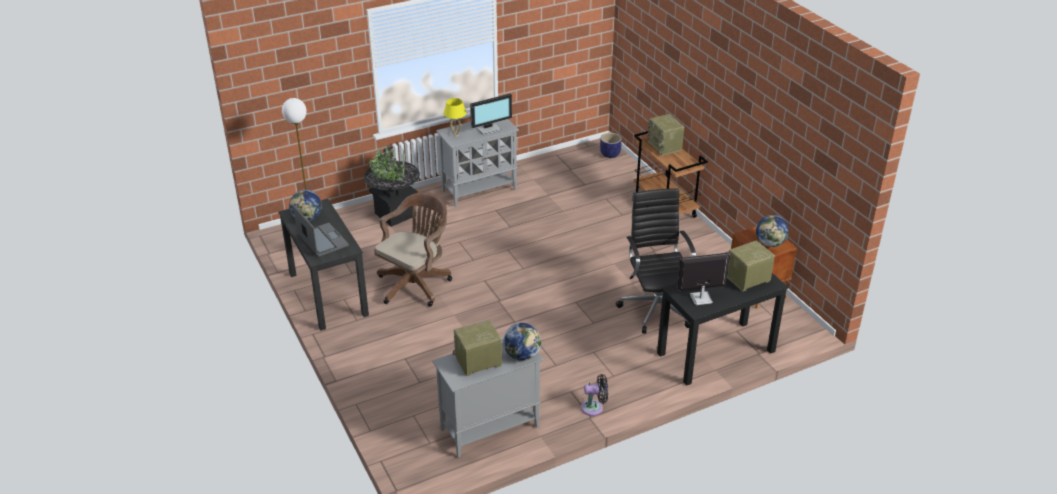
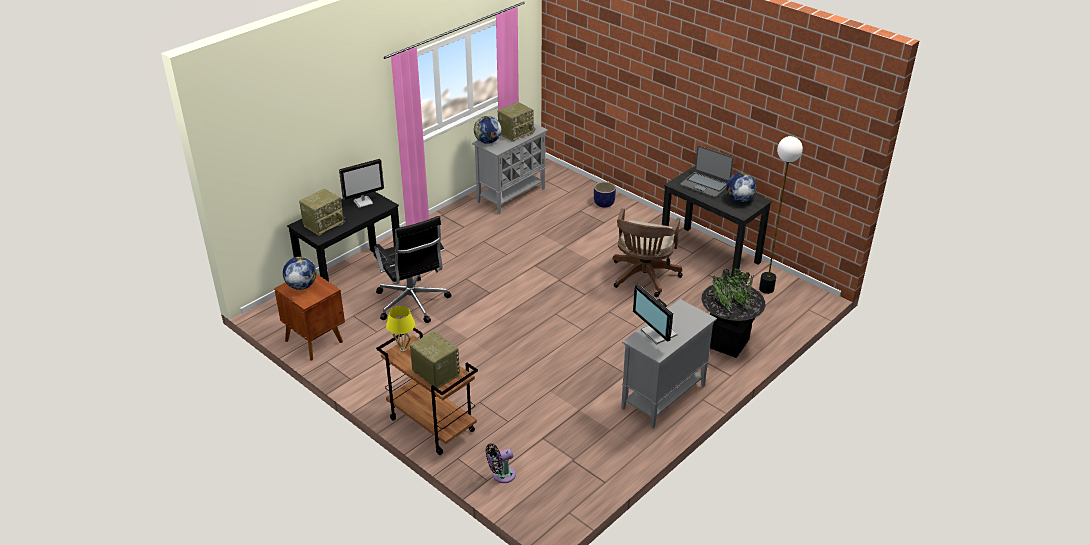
camera: 160 degrees right, 0 degrees up
(456, 135) = (688, 315): yellow table lamp -> yellow table lamp (403, 349)
(489, 128) = (658, 333): monitor -> monitor turned 75 degrees counterclockwise
(594, 408) = (441, 220): black fan -> black fan (501, 475)
(609, 154) = (532, 503): planter -> planter (604, 203)

